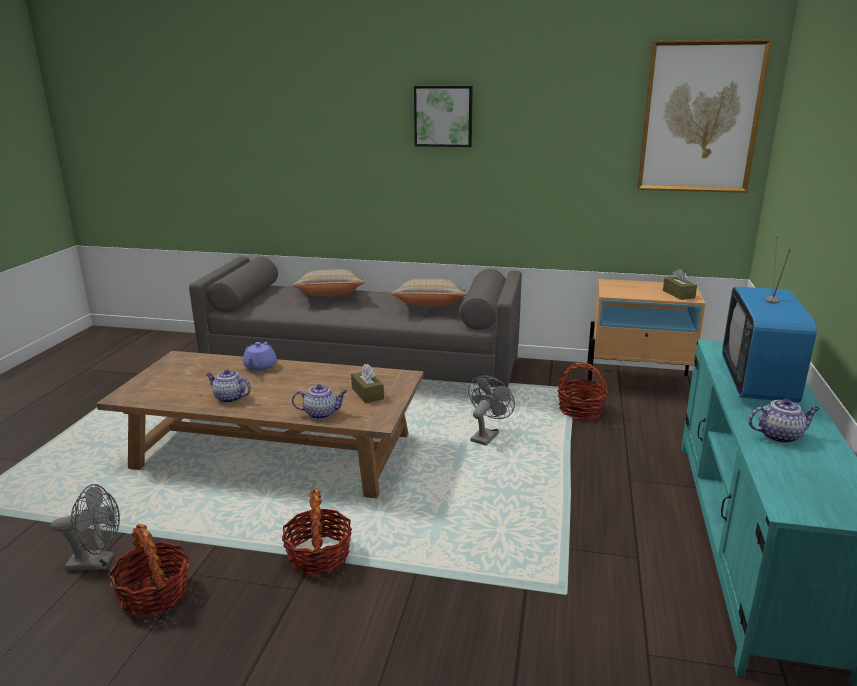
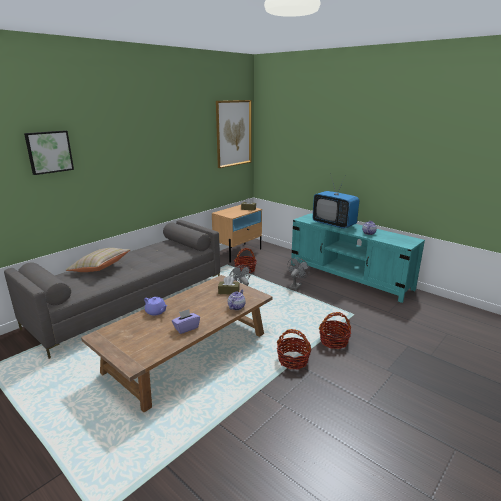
camera: 60 degrees left, 0 degrees up
(98, 562) = (240, 438): grey fan -> grey fan (296, 285)
(154, 594) = (285, 418): basket -> basket (334, 341)
(229, 398) = (186, 328): teapot -> purple tissue box
(430, 307) = (162, 251): beige pillow -> none
(443, 116) = (134, 144): picture -> picture (49, 152)

